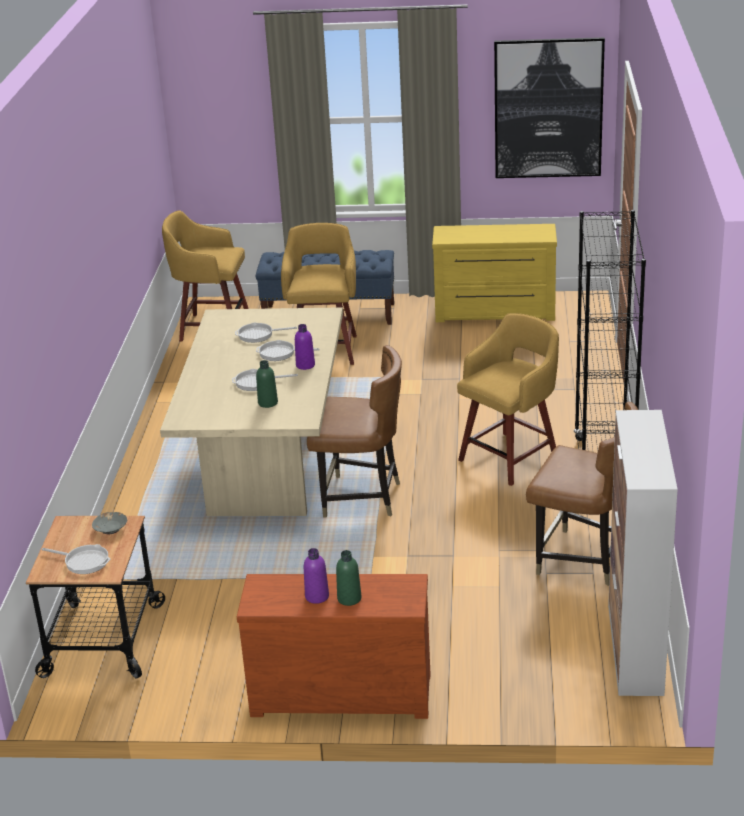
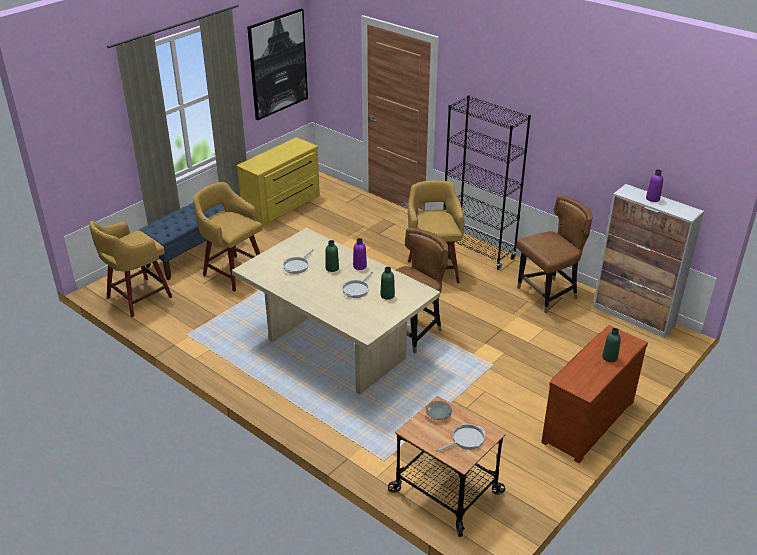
camera: 55 degrees left, 5 degrees up
(280, 353) = (332, 268): frying pan -> green bottle
(317, 596) = (597, 367): purple bottle -> purple bottle (652, 199)

